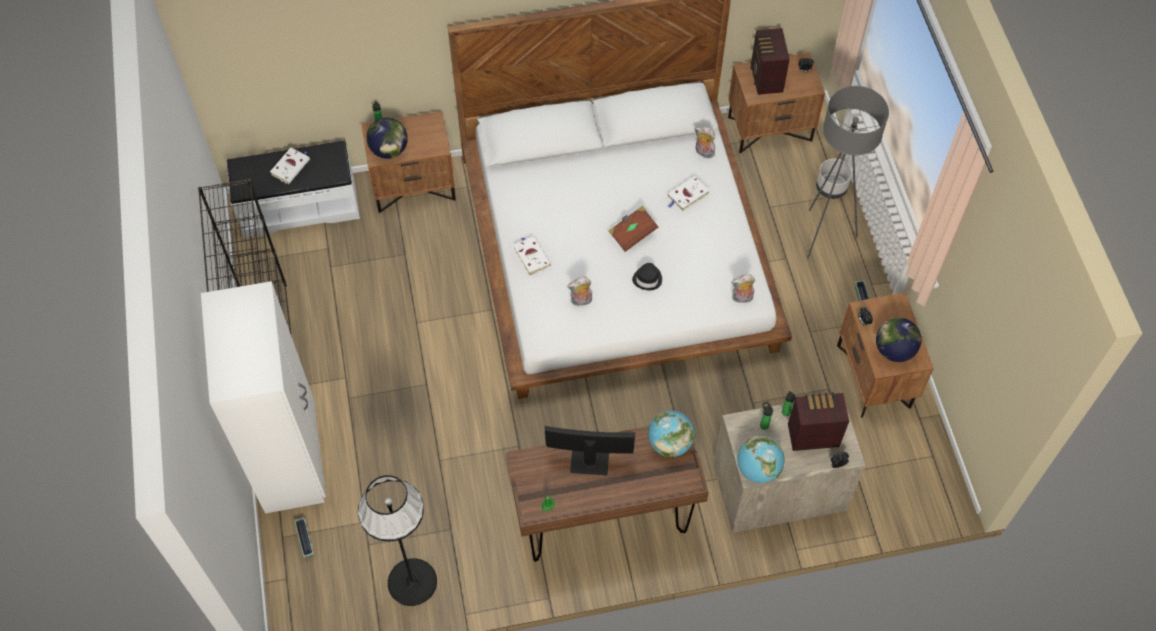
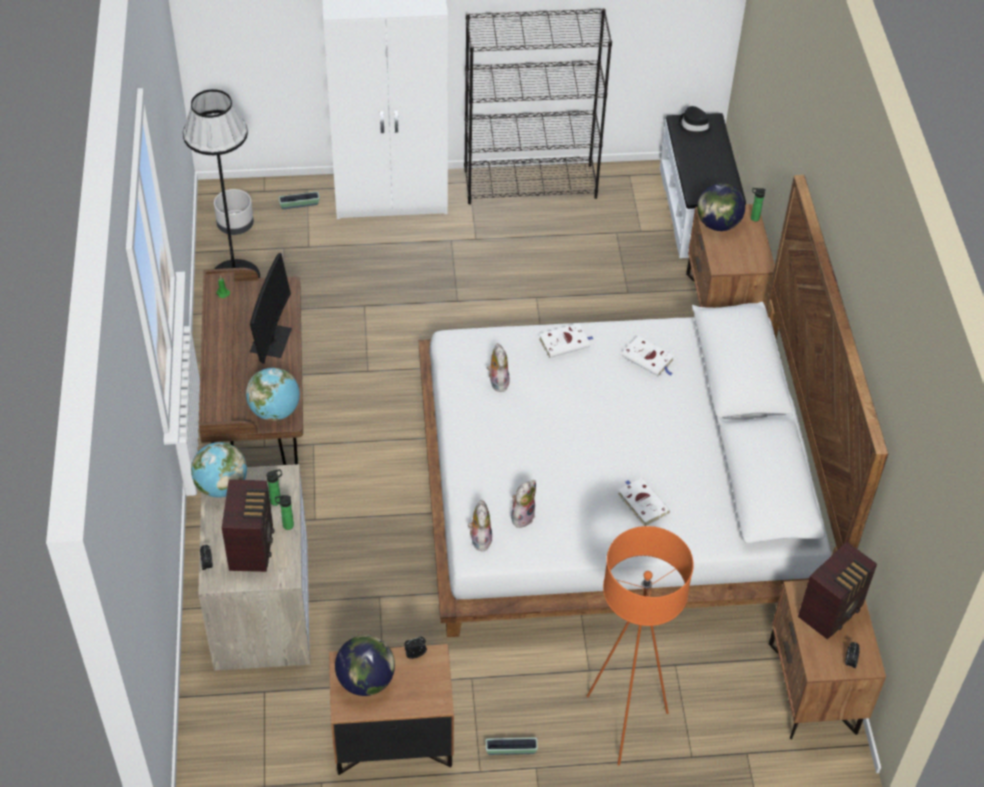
camera: 95 degrees right, 10 degrees down
(291, 166) = (709, 158): white book -> white book (649, 359)
(632, 233) = (588, 440): brown book -> none
(648, 279) = (520, 448): black hat -> black hat (694, 126)
(703, 152) = (713, 531): plush toy -> plush toy (522, 516)
(766, 79) = (832, 611): radio -> radio turned 135 degrees clockwise
(824, 235) = (623, 723): grey floor lamp -> orange floor lamp
(831, 188) = (704, 747): grey planter -> grey planter (235, 225)

